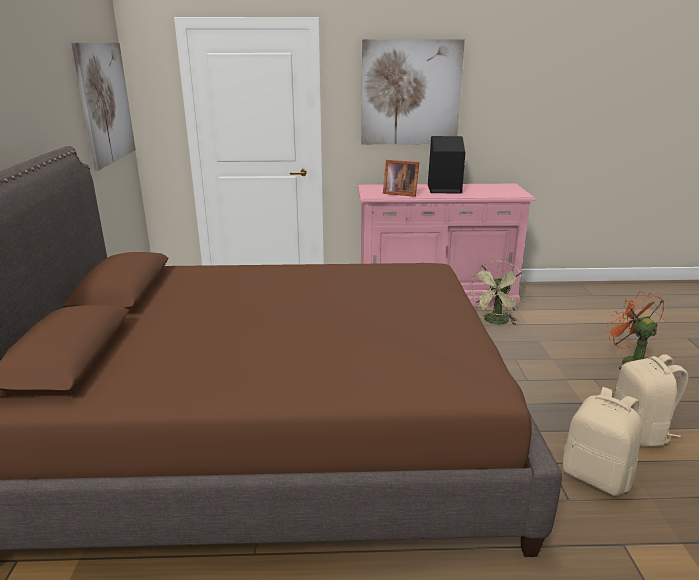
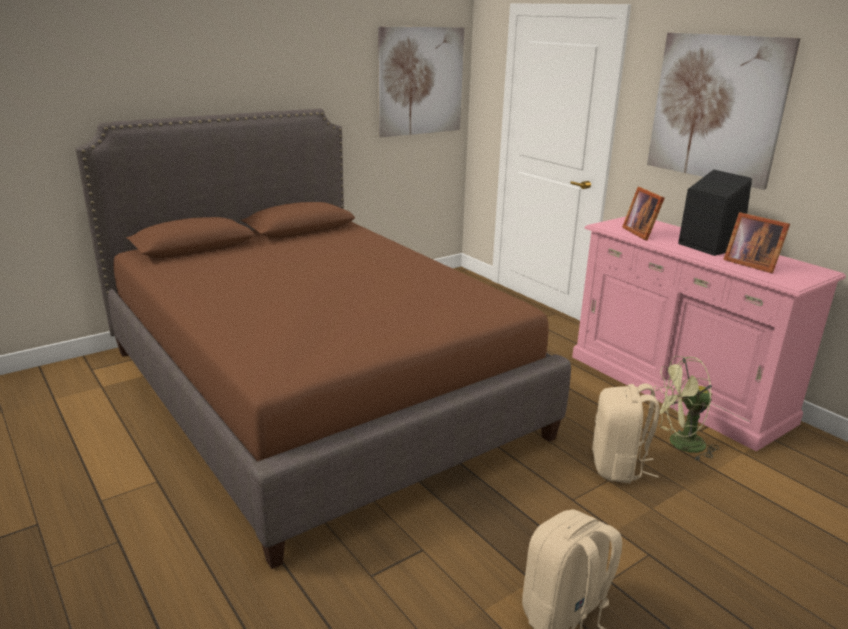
camera: 55 degrees right, 0 degrees up
(483, 192) = (750, 264): none -> picture frame
(596, 476) = (431, 590): beige backpack -> beige backpack (618, 467)
(630, 361) = (749, 582): orange fan -> none

